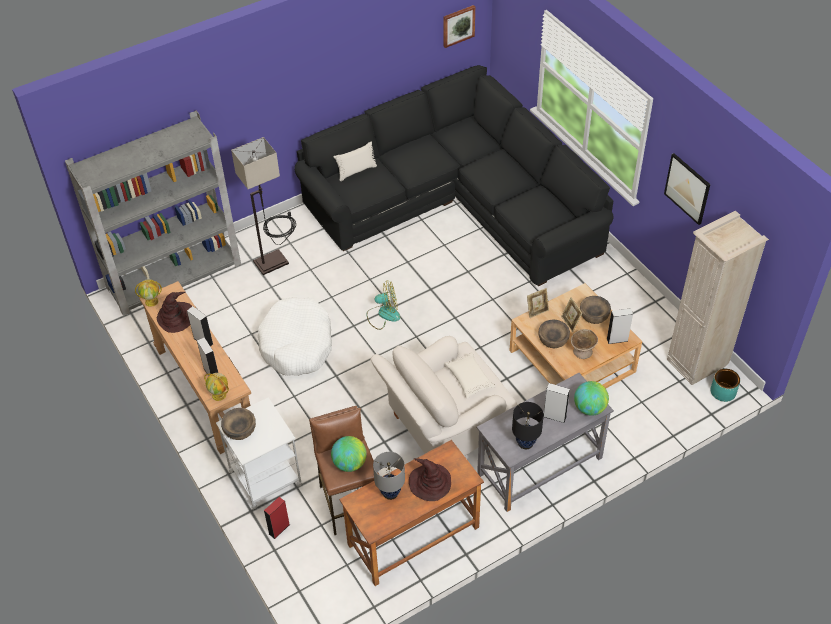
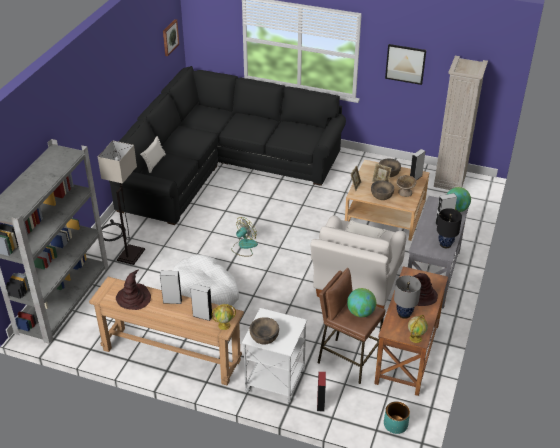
camera: 40 degrees left, 10 degrees down
(152, 301) = (102, 298): globe -> globe (415, 338)
(722, 392) = (479, 187): turquoise planter -> turquoise planter (395, 424)

